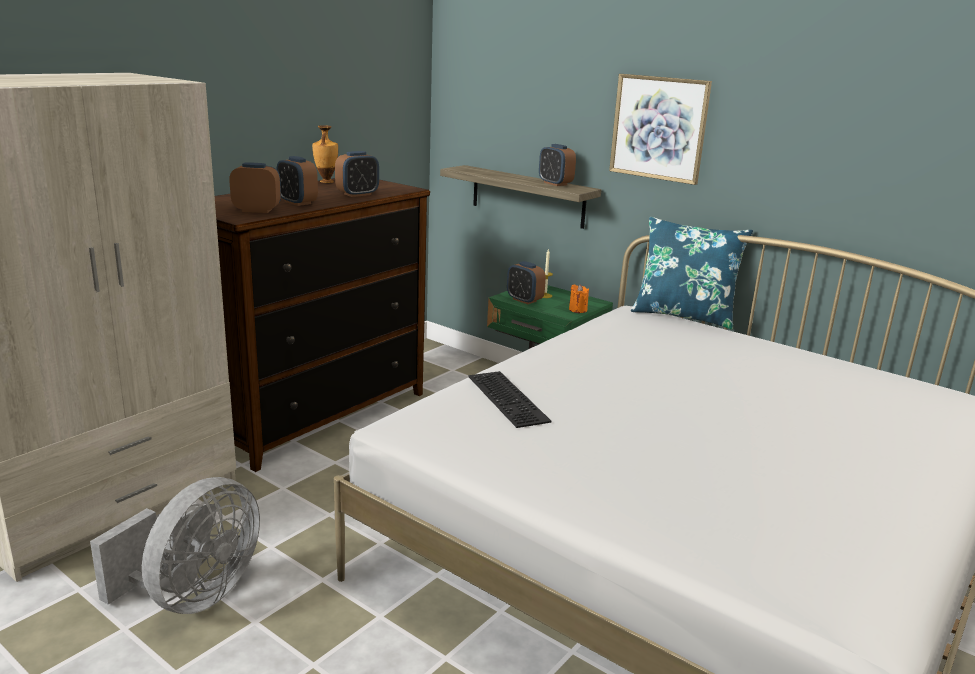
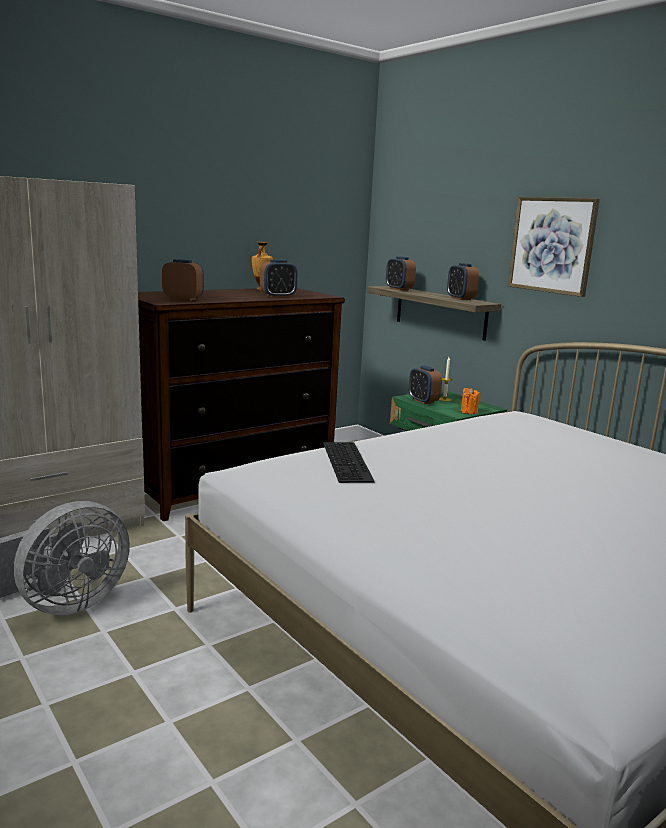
camera: 15 degrees right, 5 degrees down
(297, 202) = (222, 297): alarm clock -> alarm clock (399, 289)
(684, 315) = (565, 421): blue pillow -> none

